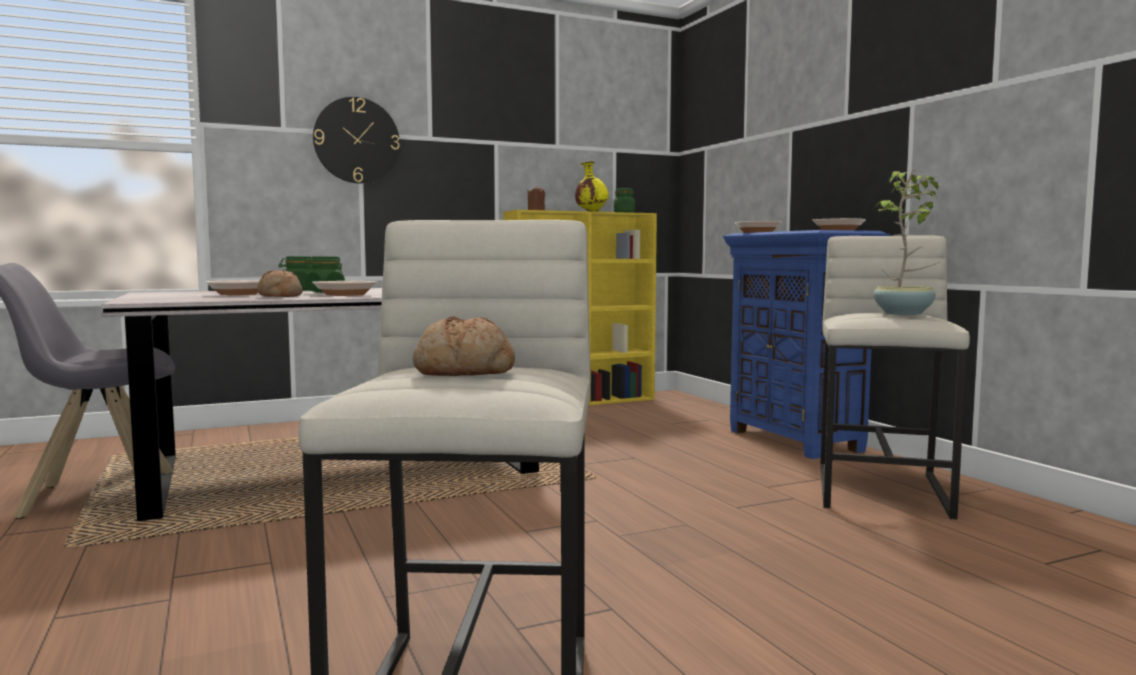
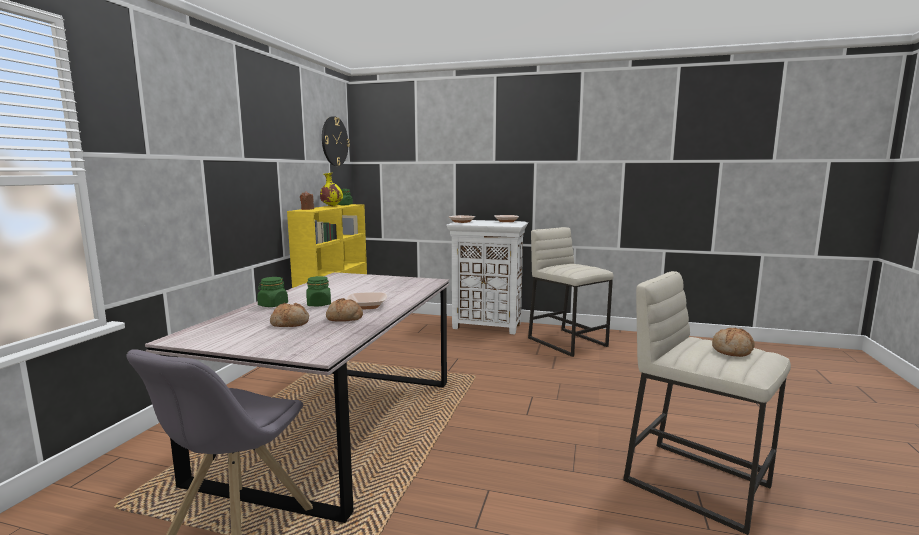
camera: 50 degrees left, 5 degrees up
(238, 294) = (290, 323): bowl -> bread
(356, 140) = (202, 164): wall clock -> wall clock (334, 141)
(797, 441) = (488, 326): blue cabinet -> white cabinet
(905, 313) = (585, 266): potted plant -> none

